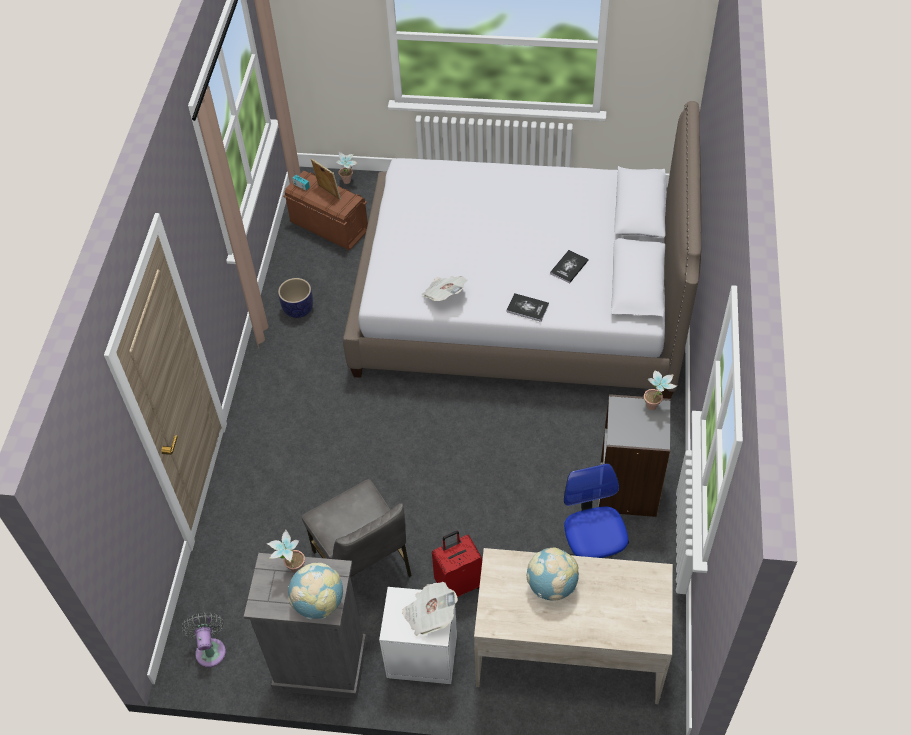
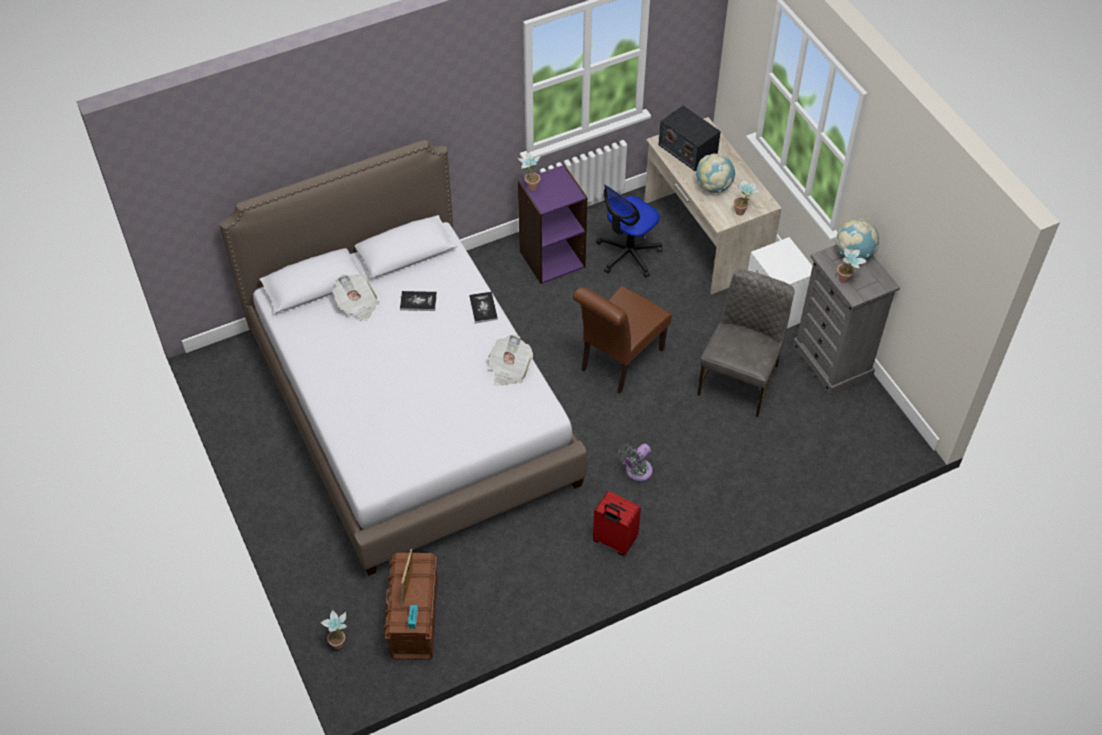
camera: 125 degrees left, 0 degrees up
(210, 649) = (881, 431): grey fan -> grey fan (636, 472)
(298, 309) = (537, 578): planter -> none
(429, 615) = (777, 256): newspaper -> newspaper (357, 305)
(458, 584) = (707, 316): red suitcase -> red suitcase (614, 541)
(459, 474) = (618, 362): none -> brown chair
(494, 591) = (743, 212): none -> potted plant
(627, 595) = (687, 150): none -> radio
(629, 489) = (552, 258): grey bookcase -> purple bookcase

